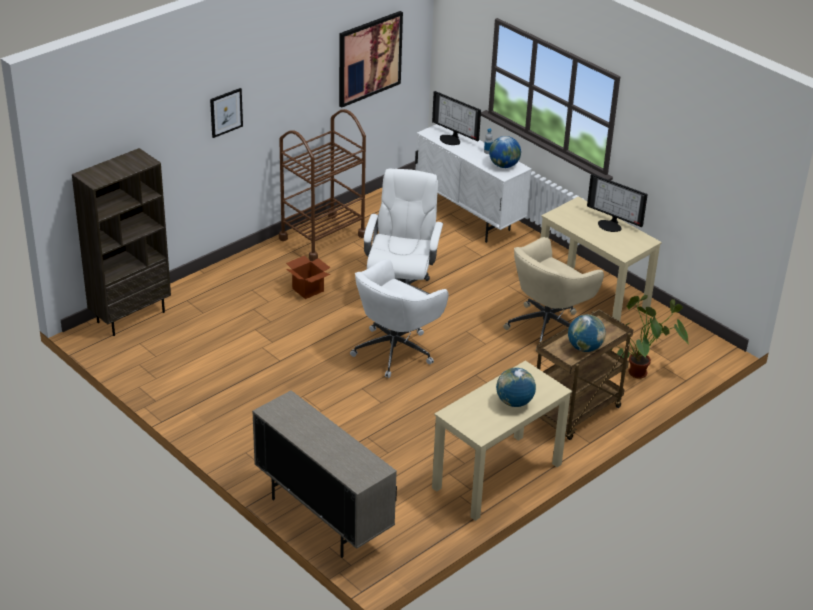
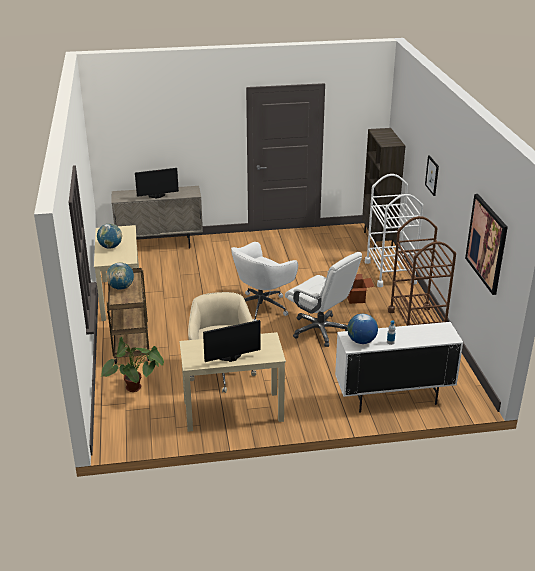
camera: 125 degrees right, 5 degrees down
(218, 283) = (390, 272): none -> white cart
(395, 350) = (262, 306): white office chair -> white office chair turned 120 degrees counterclockwise
(451, 139) = (426, 333): monitor -> monitor (157, 196)

